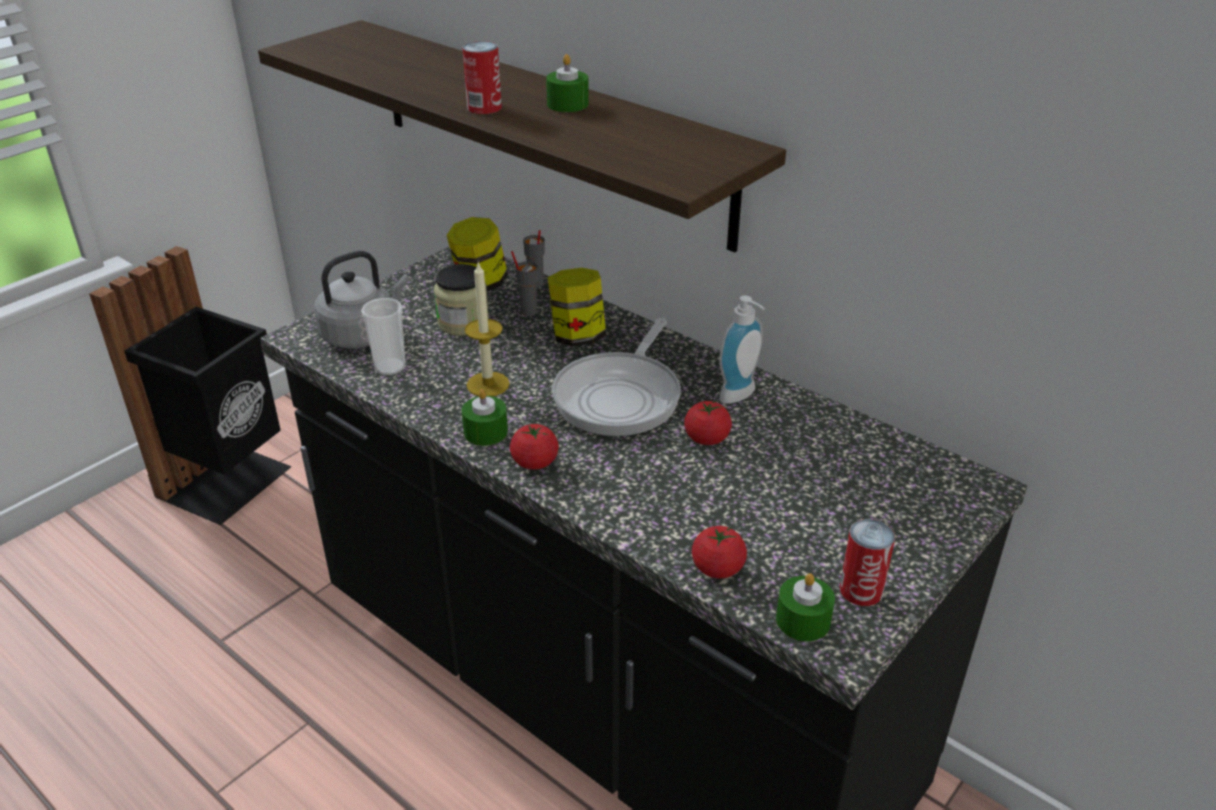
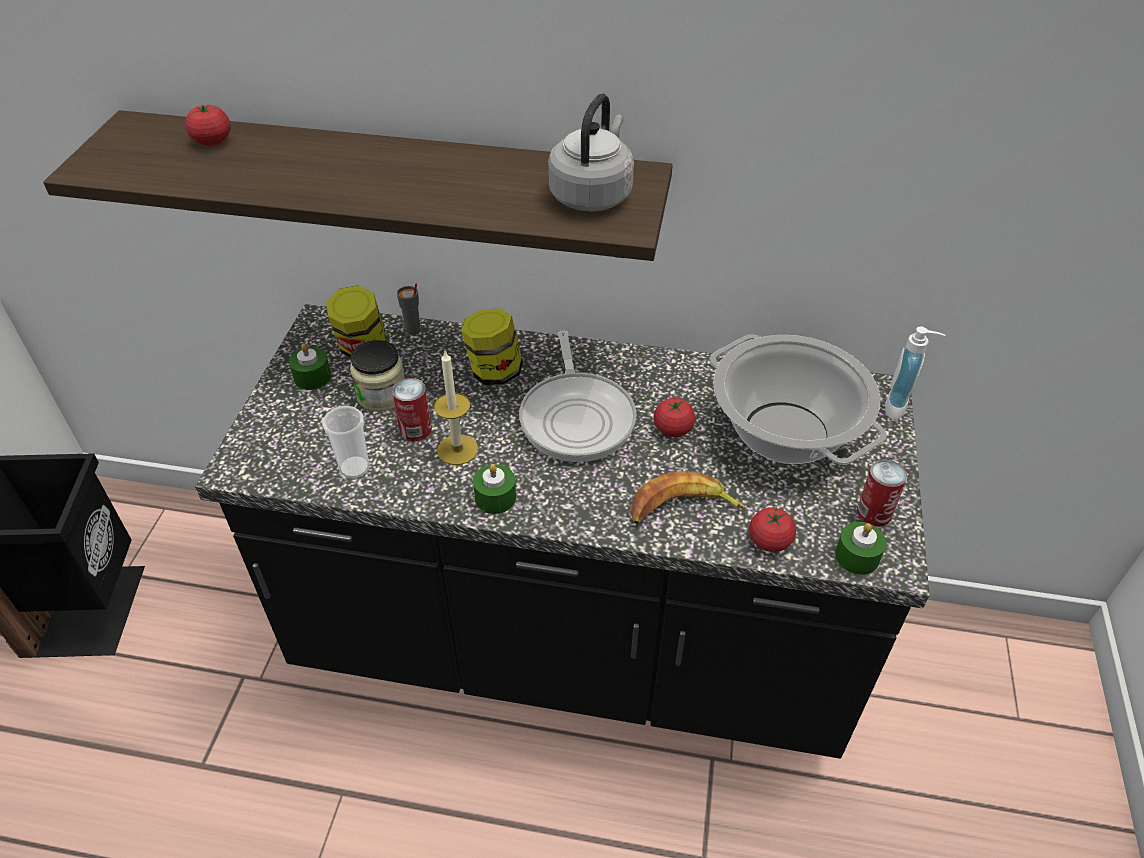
camera: 30 degrees left, 10 degrees up
(362, 334) = (297, 443): grey kettle -> grey kettle (592, 194)
(484, 107) = (370, 192): can -> can (415, 429)
(528, 311) = (430, 361): grey cup -> none
(535, 462) = (560, 509): tomato -> tomato (212, 141)
(567, 104) = (443, 165): green candle -> green candle (312, 377)
(652, 506) = (682, 509): none -> banana
(741, 396) = (667, 379): soap dispenser -> soap dispenser (900, 407)
(824, 483) = (784, 433): none -> cooking pot

